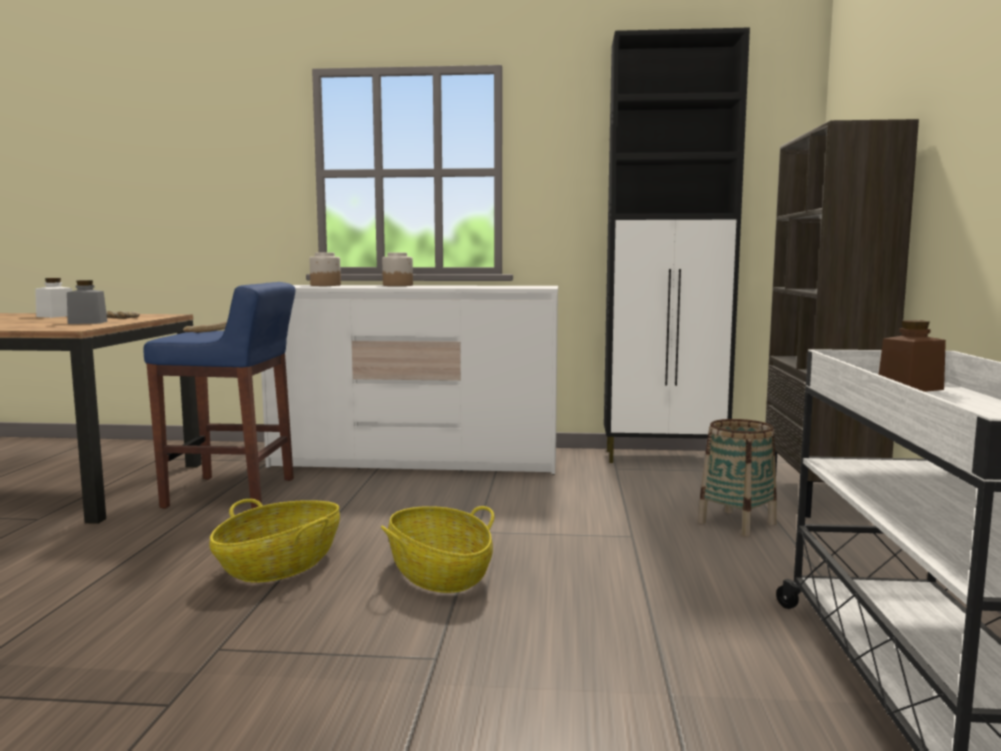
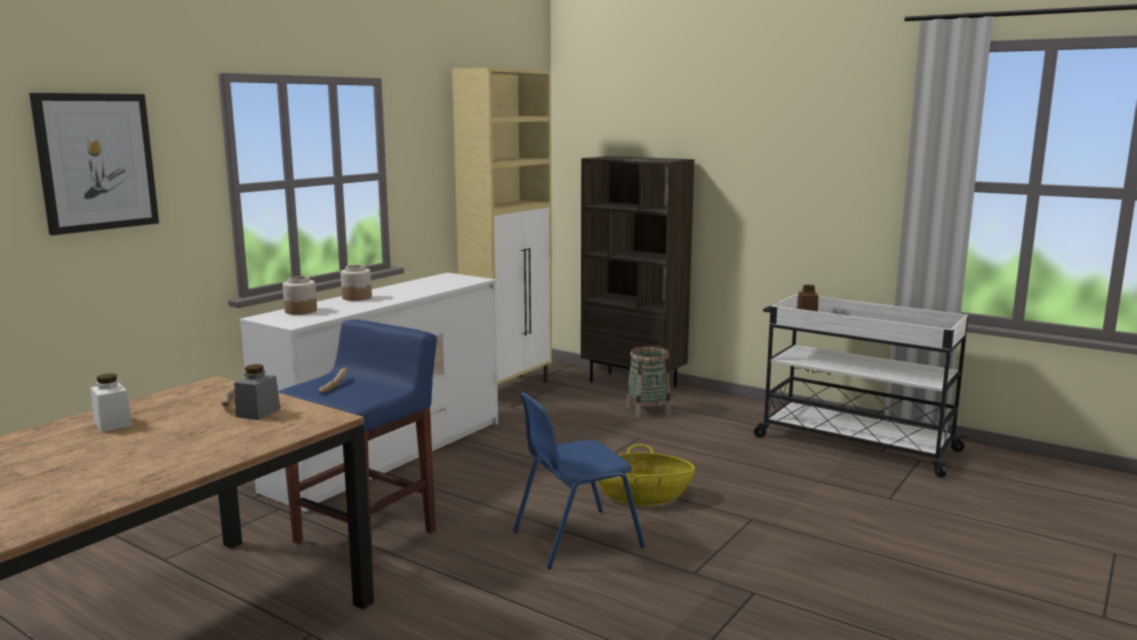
camera: 60 degrees left, 5 degrees up
(202, 144) = (96, 162): none -> picture
(280, 565) = (575, 539): basket -> blue chair
(665, 458) = (509, 389): black cabinet -> beige cabinet

